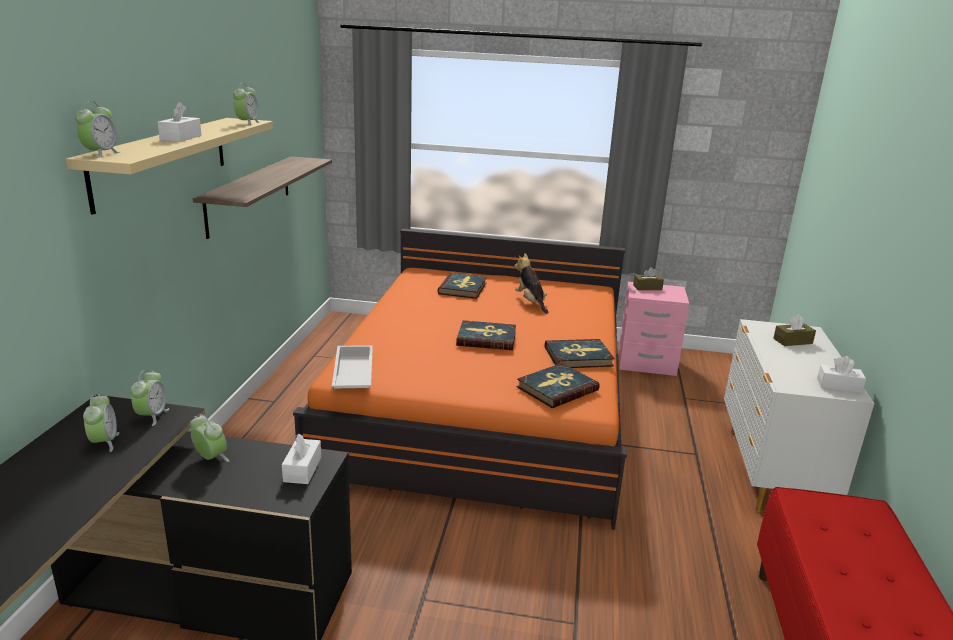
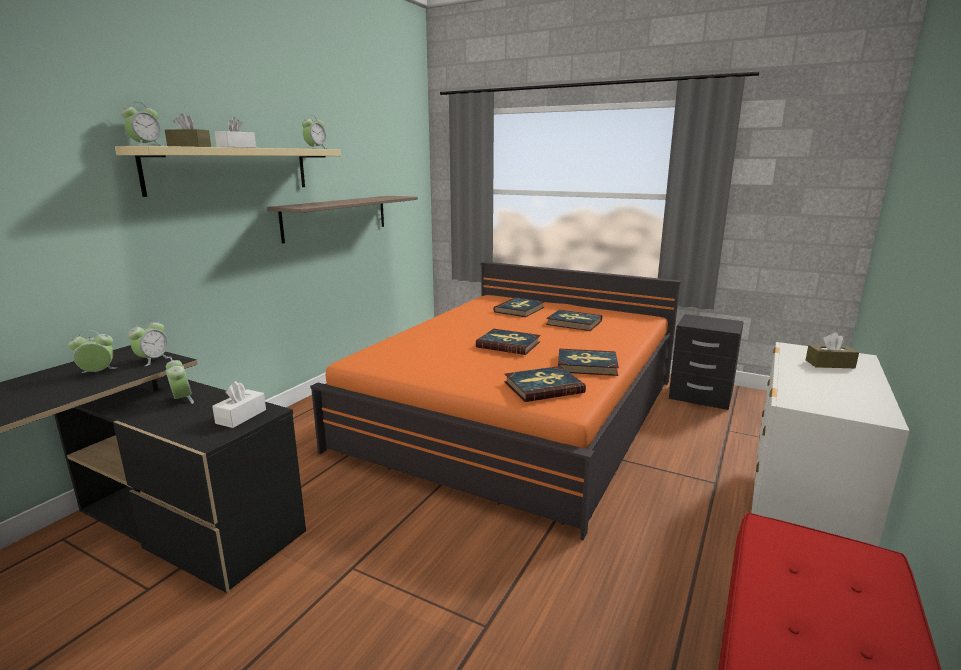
camera: 20 degrees right, 5 degrees down
(104, 442) = (98, 372): alarm clock -> alarm clock turned 120 degrees counterclockwise
(352, 374) = (366, 359): white tray -> none
(530, 302) = (574, 323): plush toy -> book
(646, 363) = (700, 396): pink nightstand -> black nightstand
(647, 287) = (701, 319): brown tissue box -> brown tissue box (189, 146)
(839, 386) = (866, 409): white tissue box -> none

